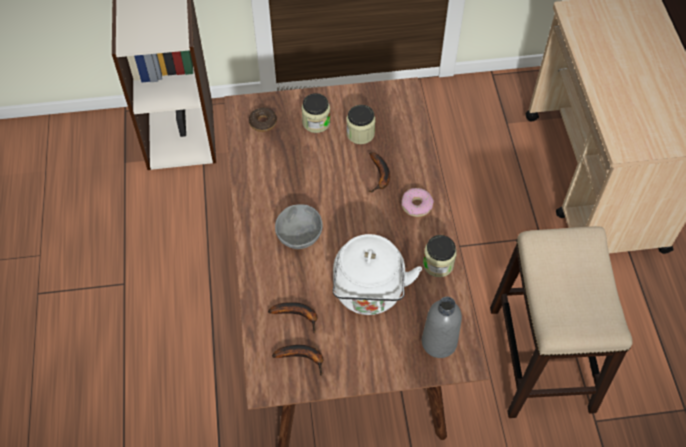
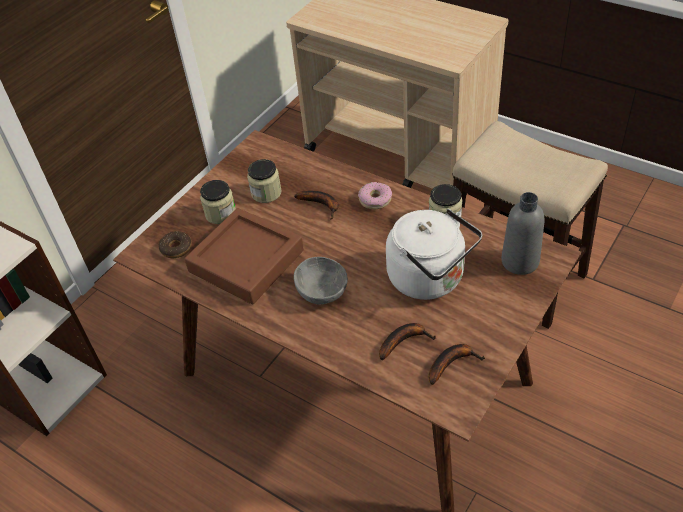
camera: 45 degrees left, 10 degrees down
(287, 171) = (246, 261): none -> brown tray

